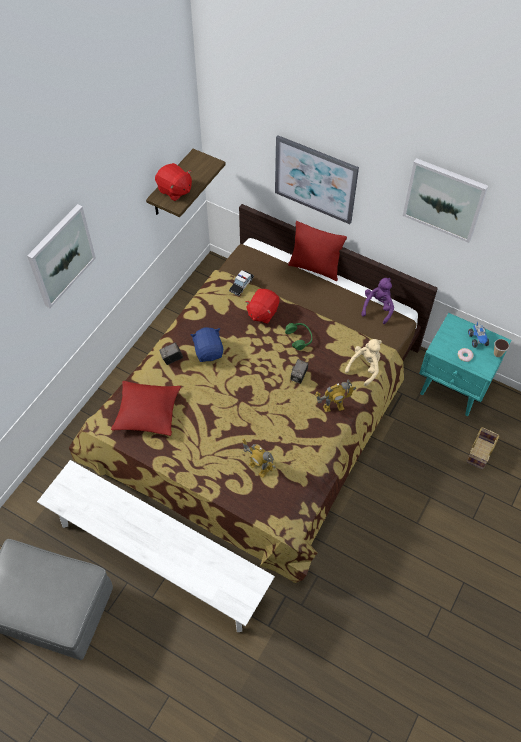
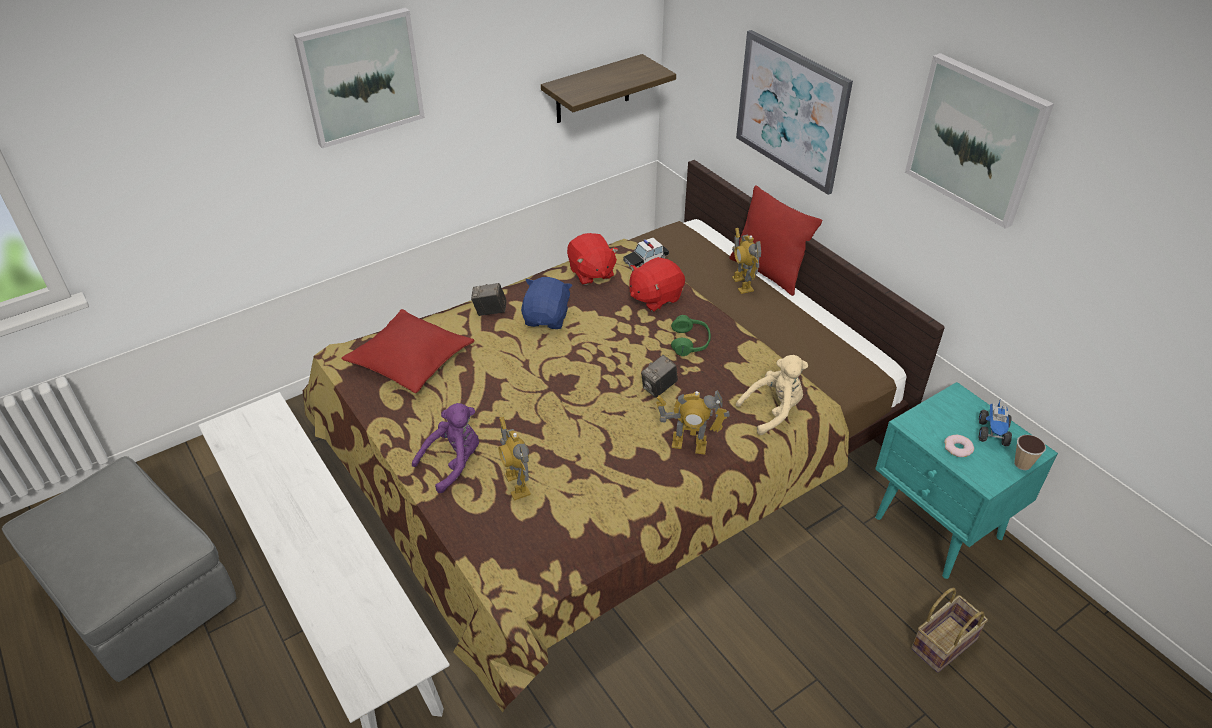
camera: 25 degrees right, 15 degrees down
(174, 190) = (585, 84): red plush toy -> red plush toy (591, 273)
(305, 283) = (742, 284): none -> toy robot
(378, 308) = (840, 345): purple plush toy -> purple plush toy (453, 463)

